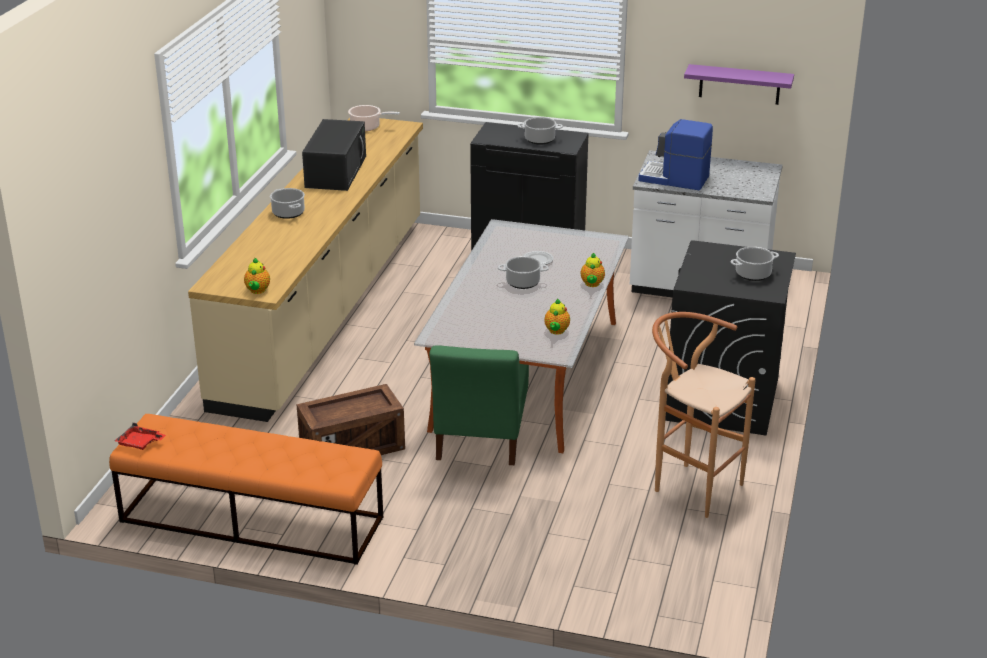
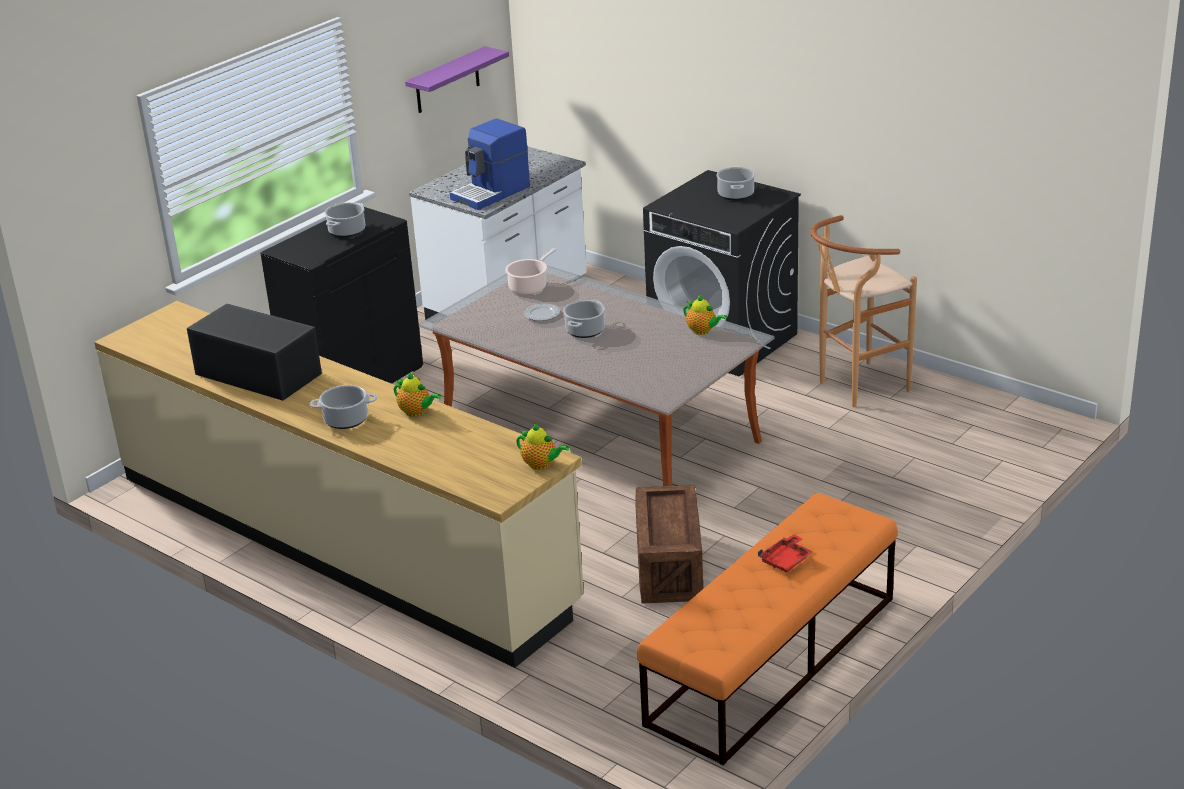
camera: 65 degrees left, 0 degrees up
(140, 443) = (714, 651): red tray -> red tray (786, 560)
(367, 127) = (147, 336): cooking pot -> cooking pot (529, 287)
(480, 438) = (703, 483): green chair -> none
(592, 284) = (620, 296): teapot -> teapot (416, 412)

